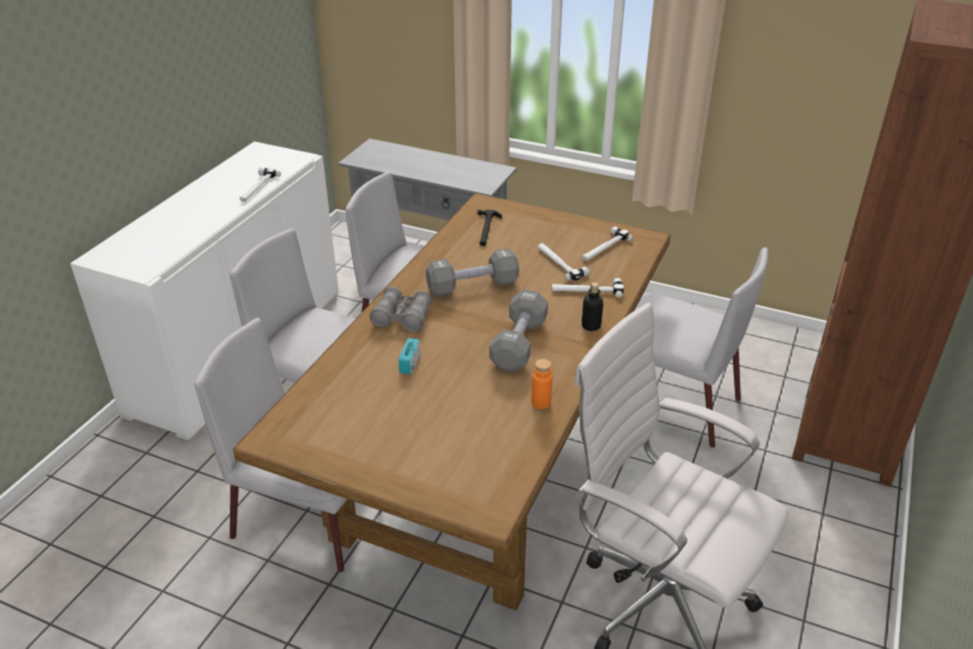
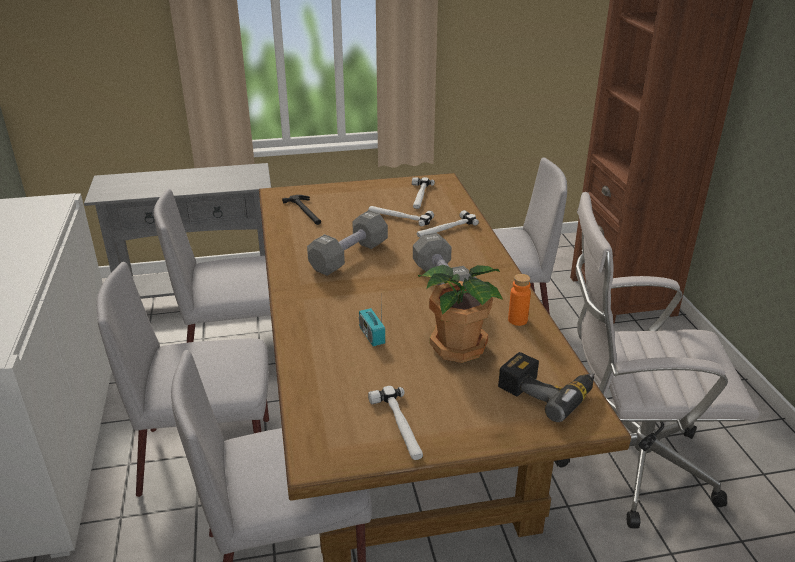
camera: 35 degrees left, 5 degrees down
(257, 188) = (39, 238): hammer -> hammer (399, 426)
(402, 317) = (317, 302): grey binoculars -> none
(463, 402) = (457, 346): none -> potted plant
(486, 473) = (547, 391): none -> power drill
(591, 326) = (481, 252): bottle -> none

